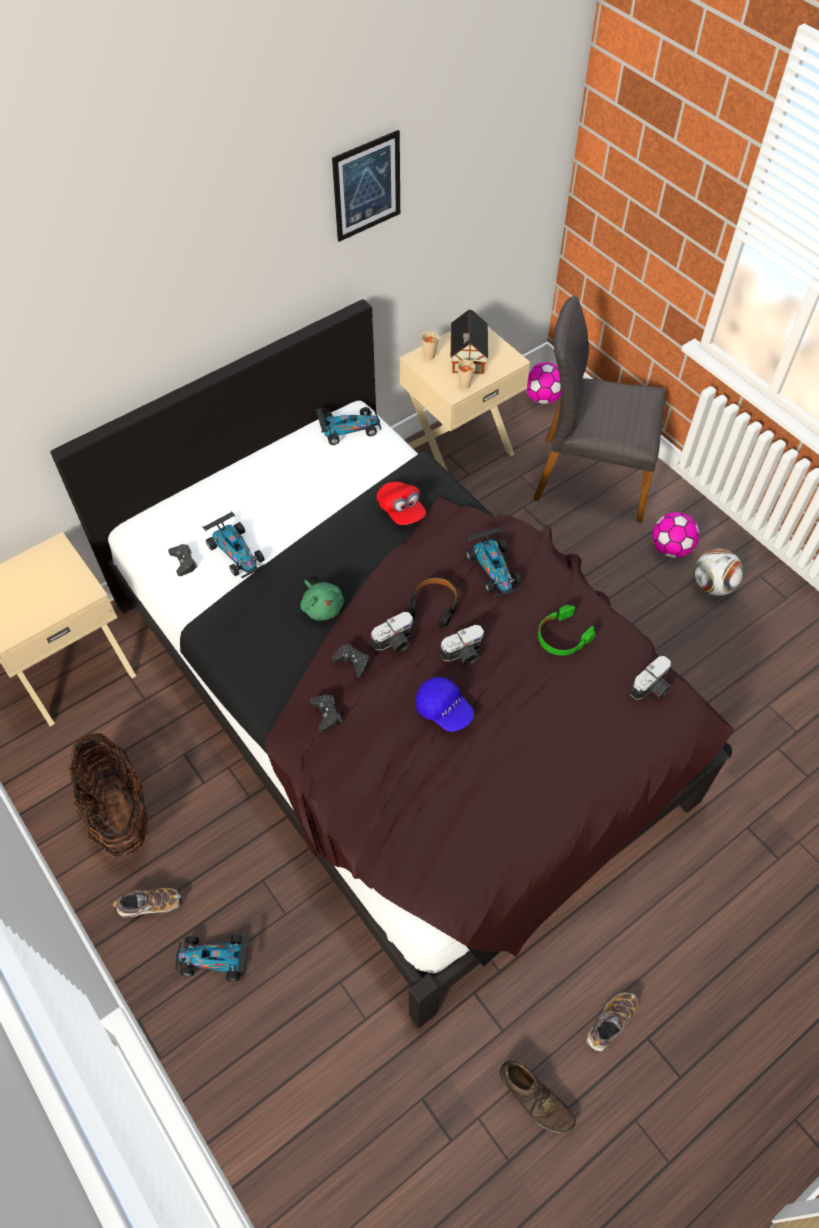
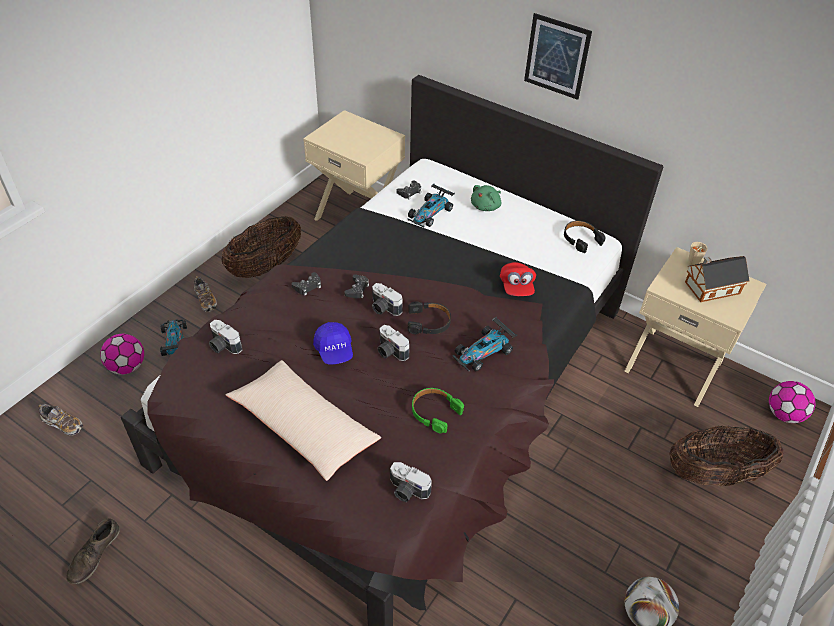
camera: 70 degrees right, 10 degrees down
(322, 606) = (403, 266): green plush toy -> green plush toy (486, 206)
(348, 429) = (581, 239): toy car -> black headphones
(367, 186) = (708, 76): picture -> picture (556, 56)
(396, 831) = (223, 346): none -> camera
(401, 511) = (516, 287): red cap -> red cap turned 45 degrees counterclockwise
(444, 710) = (334, 350): blue cap -> blue cap turned 45 degrees counterclockwise
(467, 385) = (677, 294): beige cup -> none
(546, 765) = (304, 426): none -> beige pillow
(591, 476) = (714, 474): grey chair -> basket
(611, 1022) = (159, 599): shoe -> shoe (63, 424)
(670, 548) = (669, 564): football -> football (127, 367)

